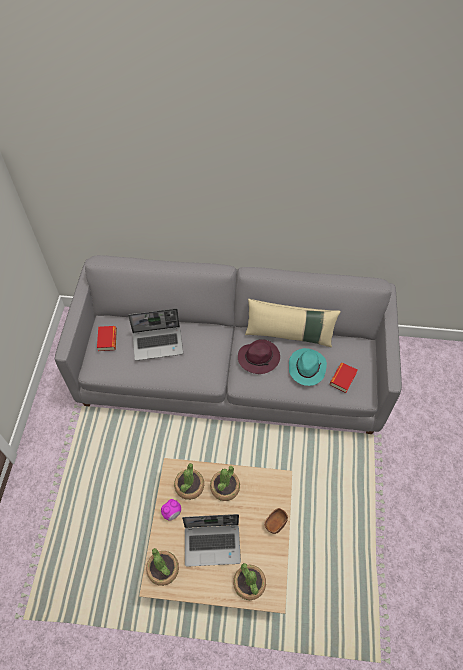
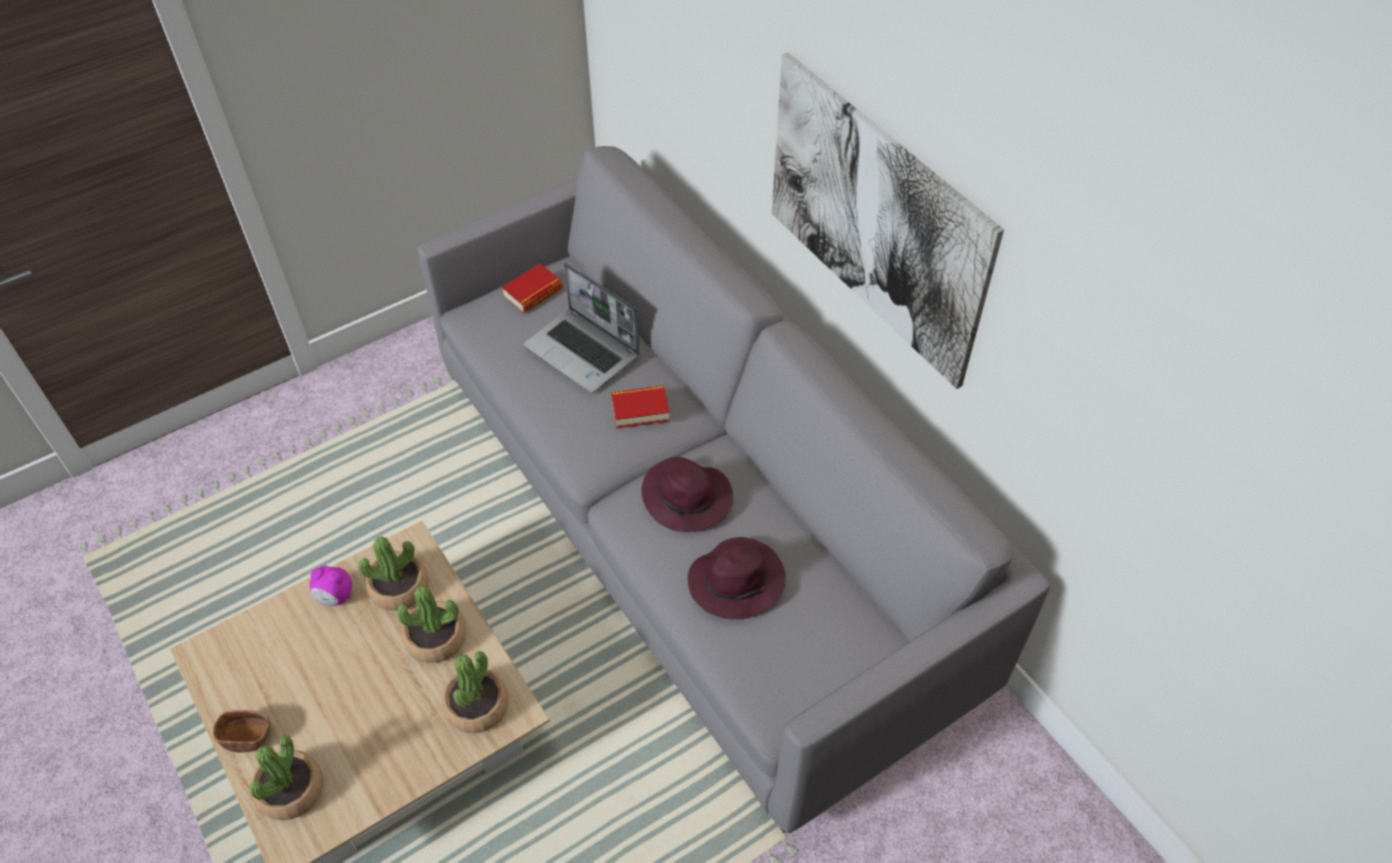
camera: 50 degrees right, 5 degrees down
(163, 569) = (233, 650): potted plant -> potted plant (477, 706)
(213, 544) = (323, 689): laptop -> none
(266, 204) = (875, 219): none -> picture
(275, 523) = (428, 758): brown bowl -> brown bowl (247, 737)
(289, 335) = (783, 513): beige pillow -> none
(307, 367) = (737, 581): turquoise hat -> purple hat
(343, 379) = (772, 655): book -> book (640, 410)

